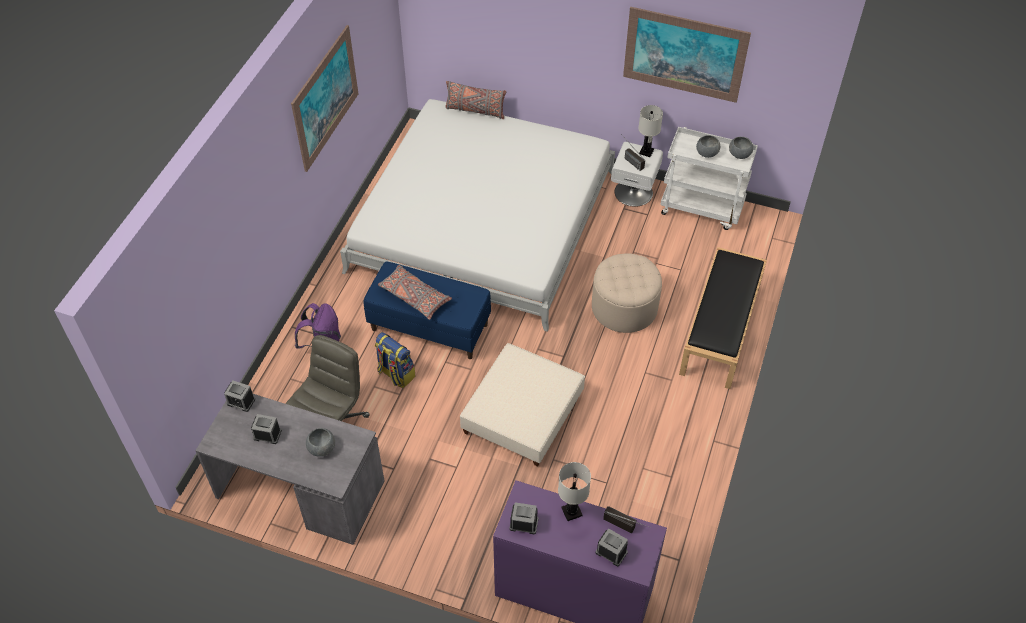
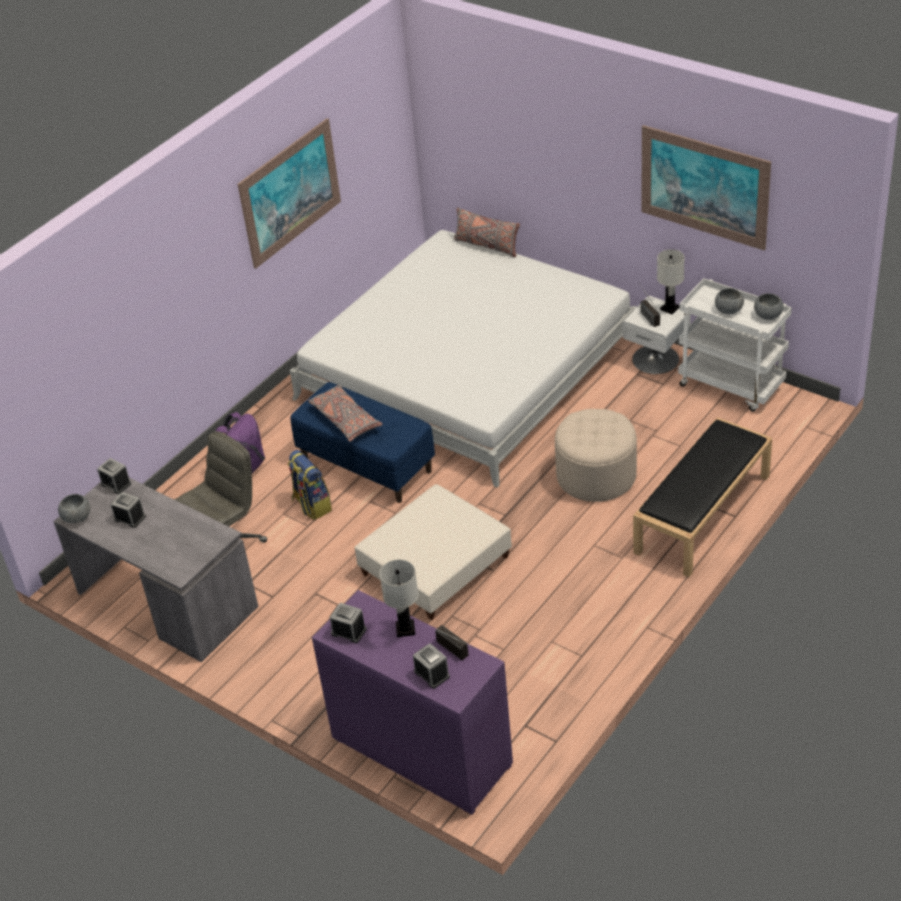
camera: 20 degrees right, 10 degrees down
(322, 448) = (179, 538): grey bowl -> grey bowl (77, 517)

